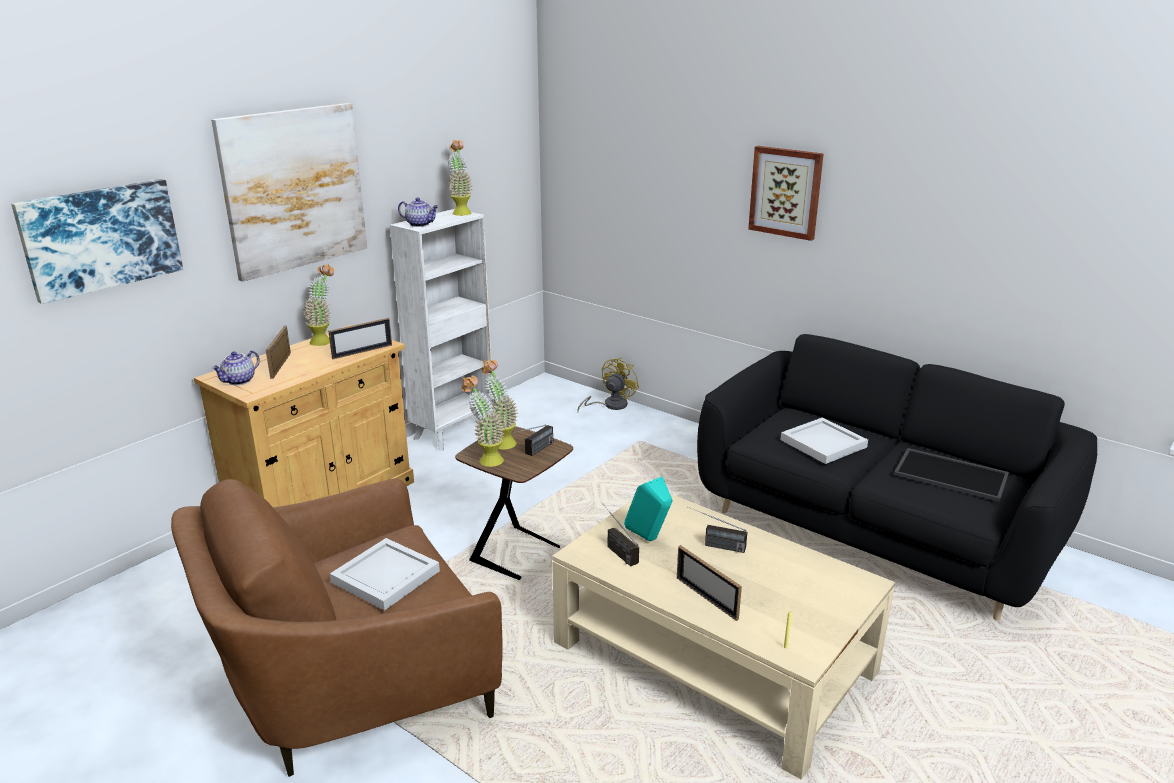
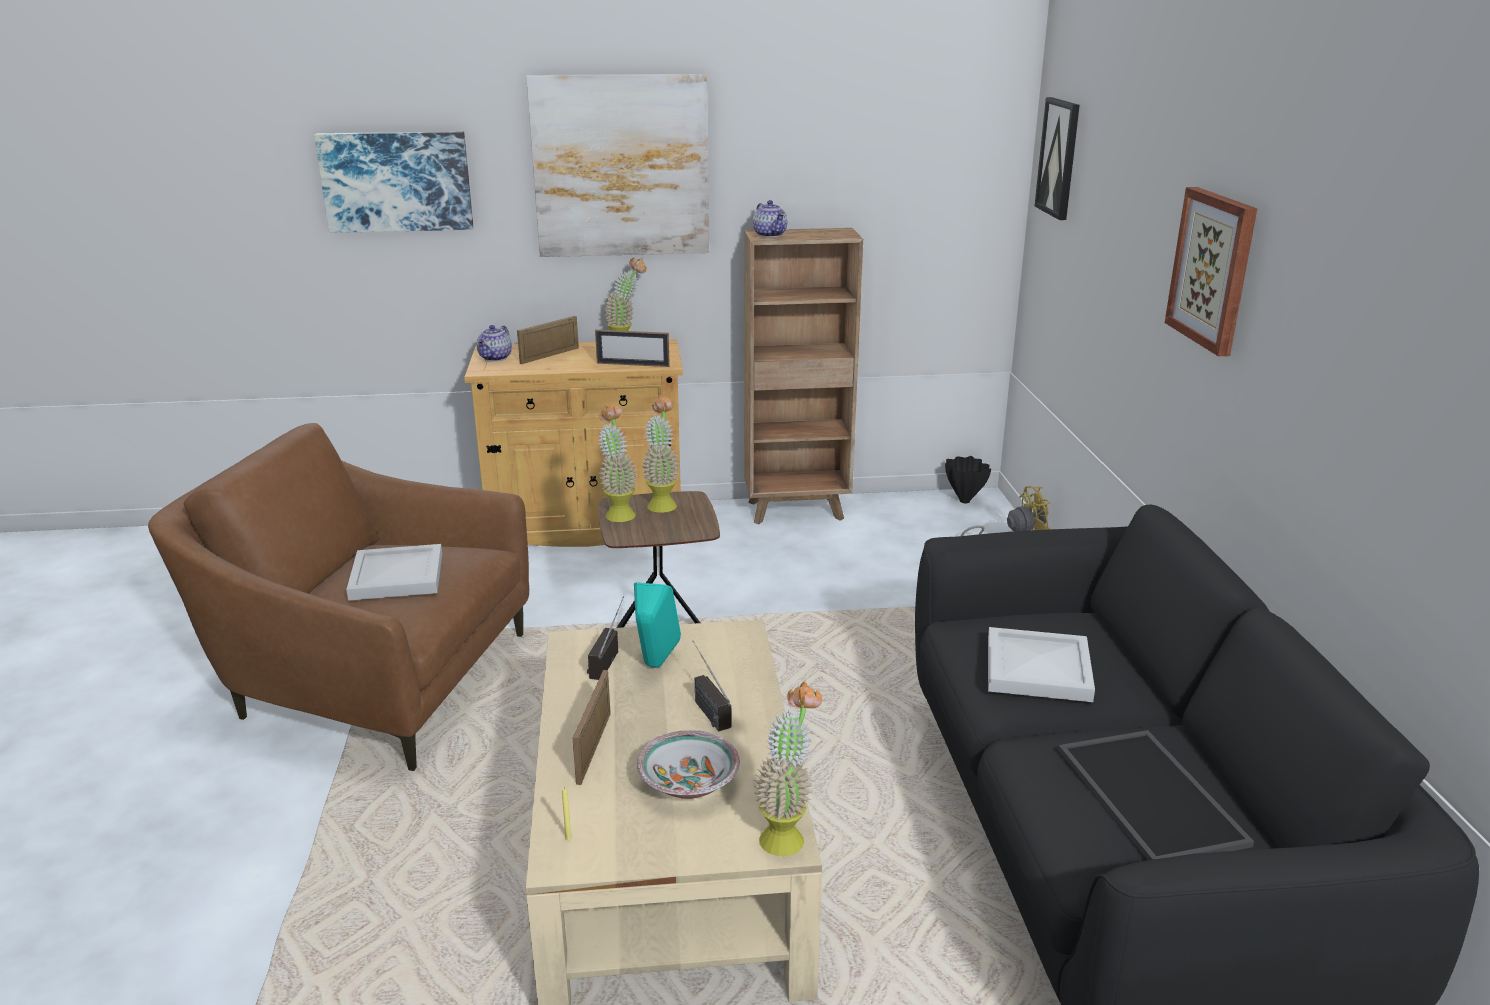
camera: 45 degrees right, 0 degrees up
(239, 381) = (496, 358): teapot -> teapot turned 60 degrees counterclockwise
(453, 431) = (797, 510): white bookcase -> brown bookcase
(461, 212) = (845, 232): potted plant -> potted plant (787, 833)
(534, 452) = (672, 525): radio -> none
(540, 387) = (963, 501): none -> black vase
(581, 138) = (1059, 158): none -> picture
(781, 585) = (688, 783): none -> bowl

